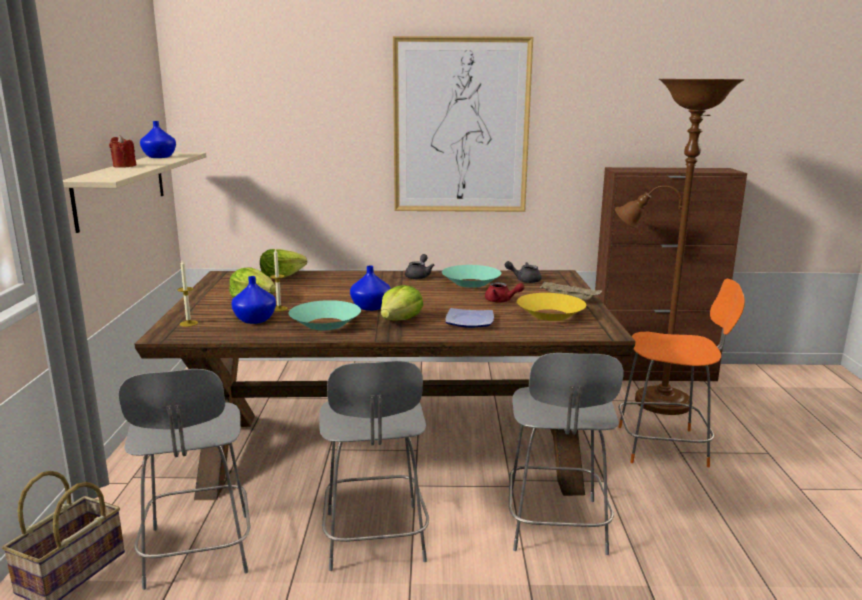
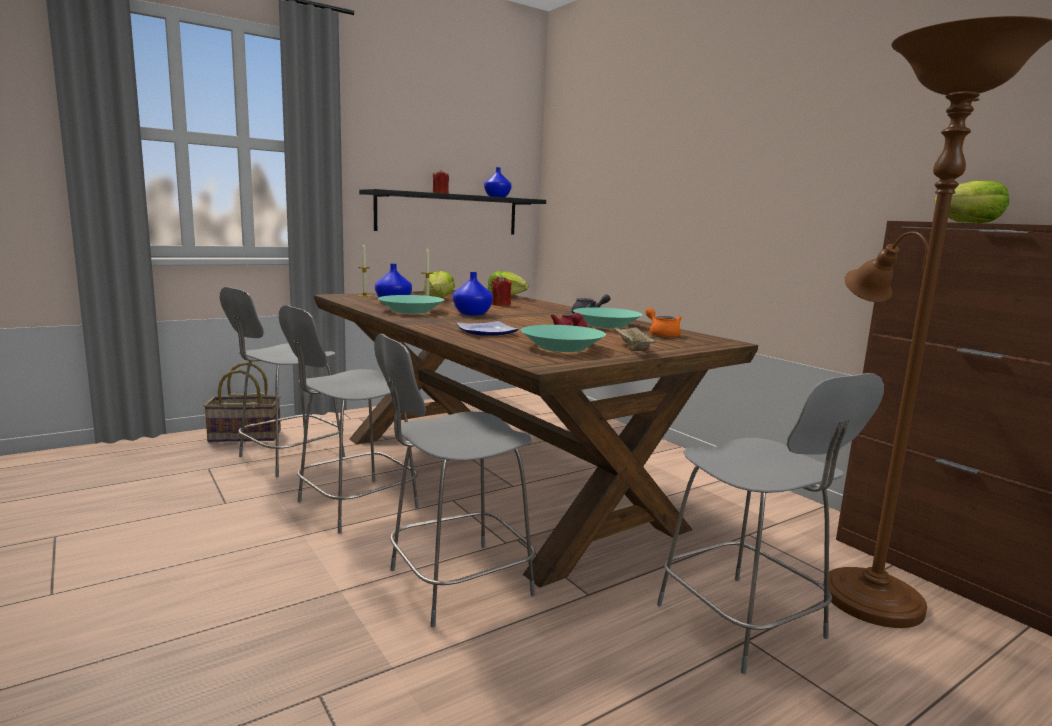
camera: 55 degrees right, 5 degrees down
(121, 188) = (448, 214): beige shelf -> black shelf
(328, 287) = (501, 304): none -> red candle
(400, 320) = (452, 320): lettuce -> lettuce (968, 222)
(461, 126) = (746, 170): picture -> none
(524, 280) = (662, 335): grey teapot -> orange teapot
(550, 315) = (562, 347): yellow bowl -> turquoise bowl
(665, 446) = (744, 624): orange stool -> grey stool

